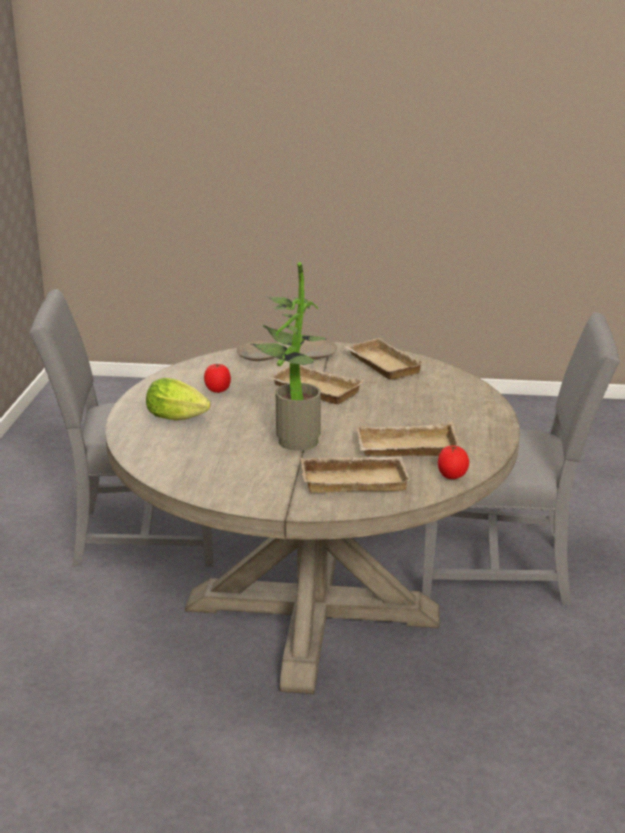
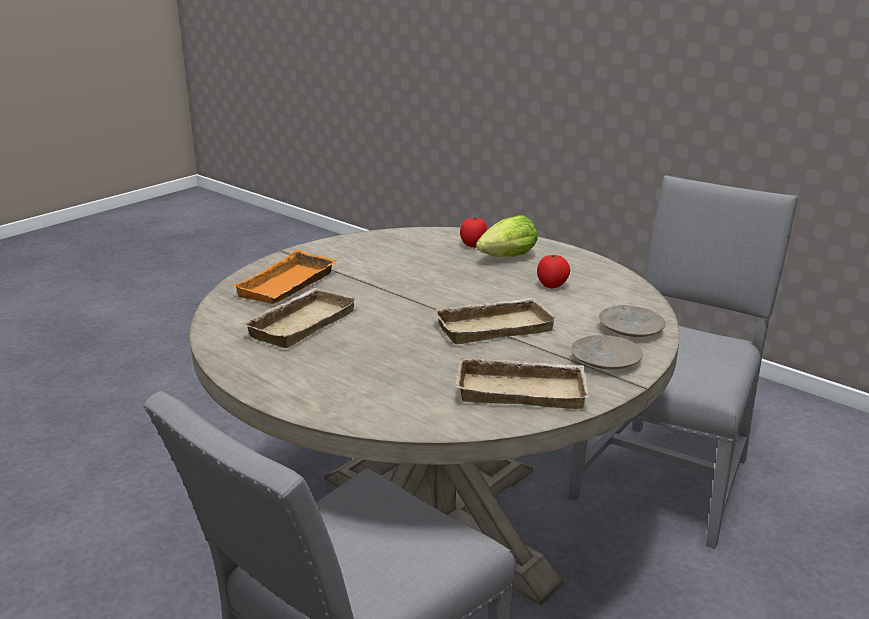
camera: 125 degrees right, 0 degrees up
(291, 440) = (396, 285): potted plant -> none
(355, 480) = (288, 286): beige tray -> orange tray
(451, 477) = (221, 322): tomato -> tomato (473, 245)

